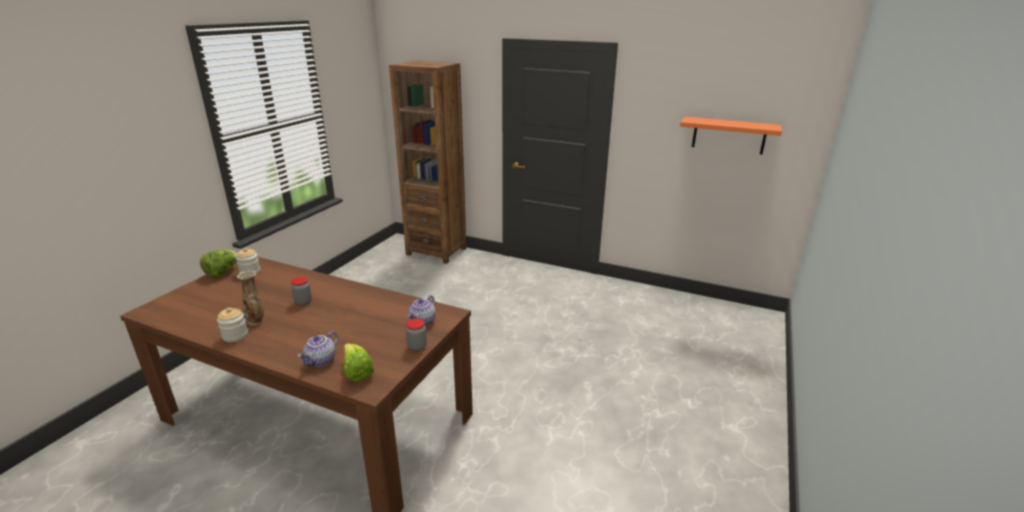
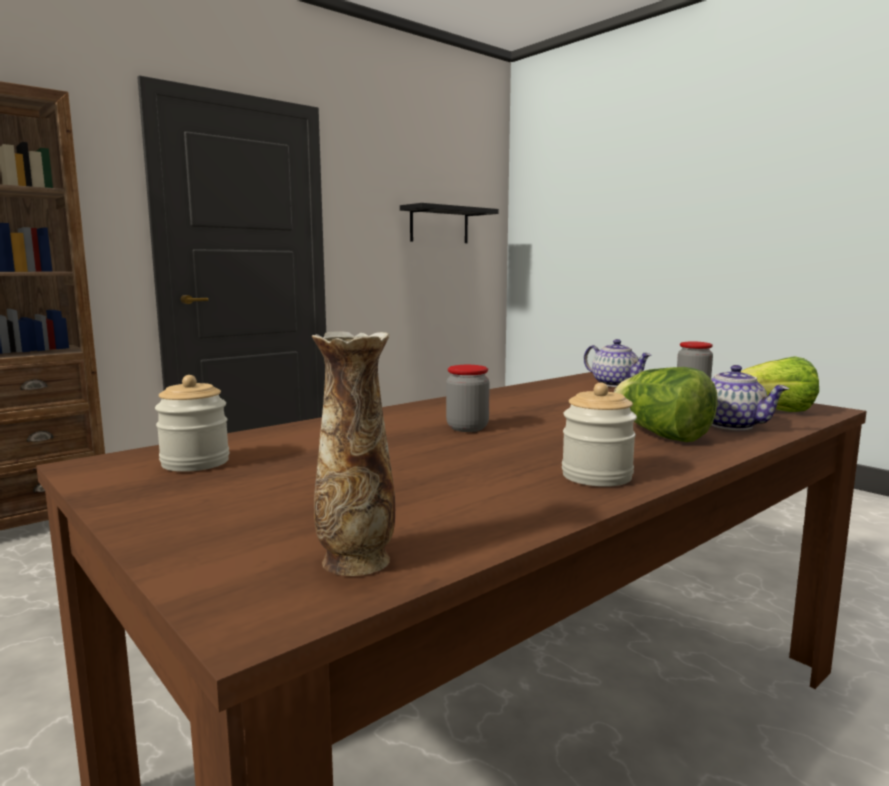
camera: 65 degrees left, 15 degrees down
(222, 272) = (118, 491): lettuce -> lettuce (662, 436)
(256, 321) = (530, 459): vase -> vase (356, 560)
(729, 135) = (439, 225): orange shelf -> black shelf

